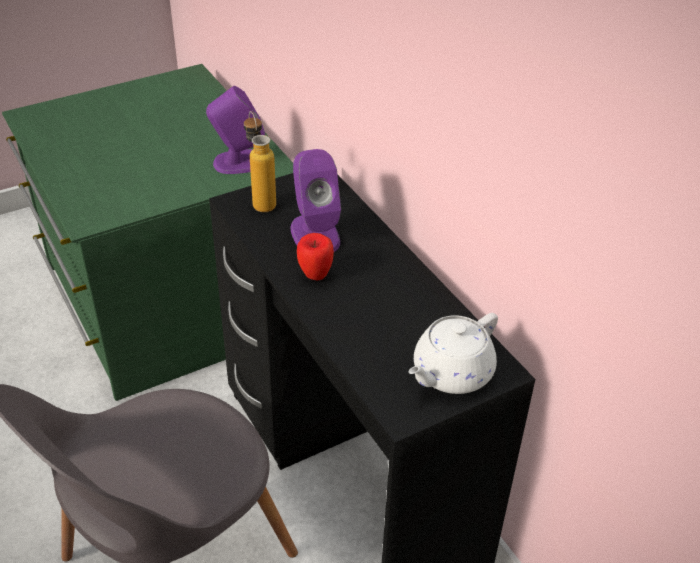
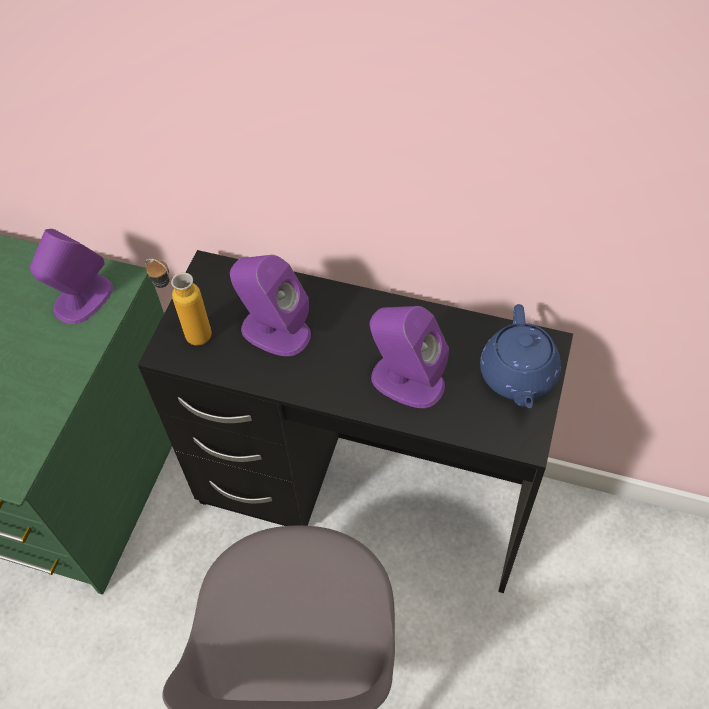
camera: 40 degrees left, 15 degrees up
(315, 274) = (322, 370): apple -> none
(364, 319) = (406, 380): none -> purple speaker
(451, 373) = (517, 376): white teapot -> blue teapot

